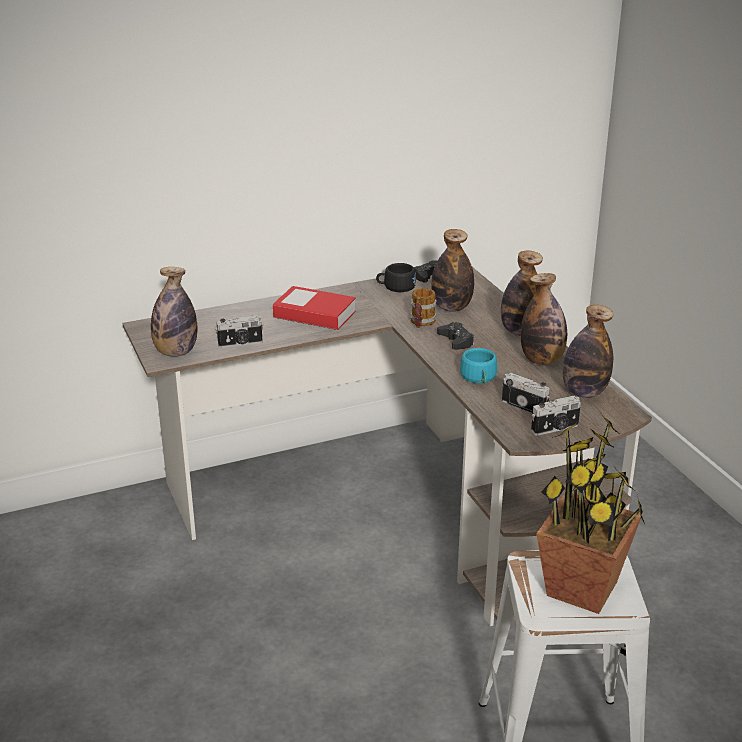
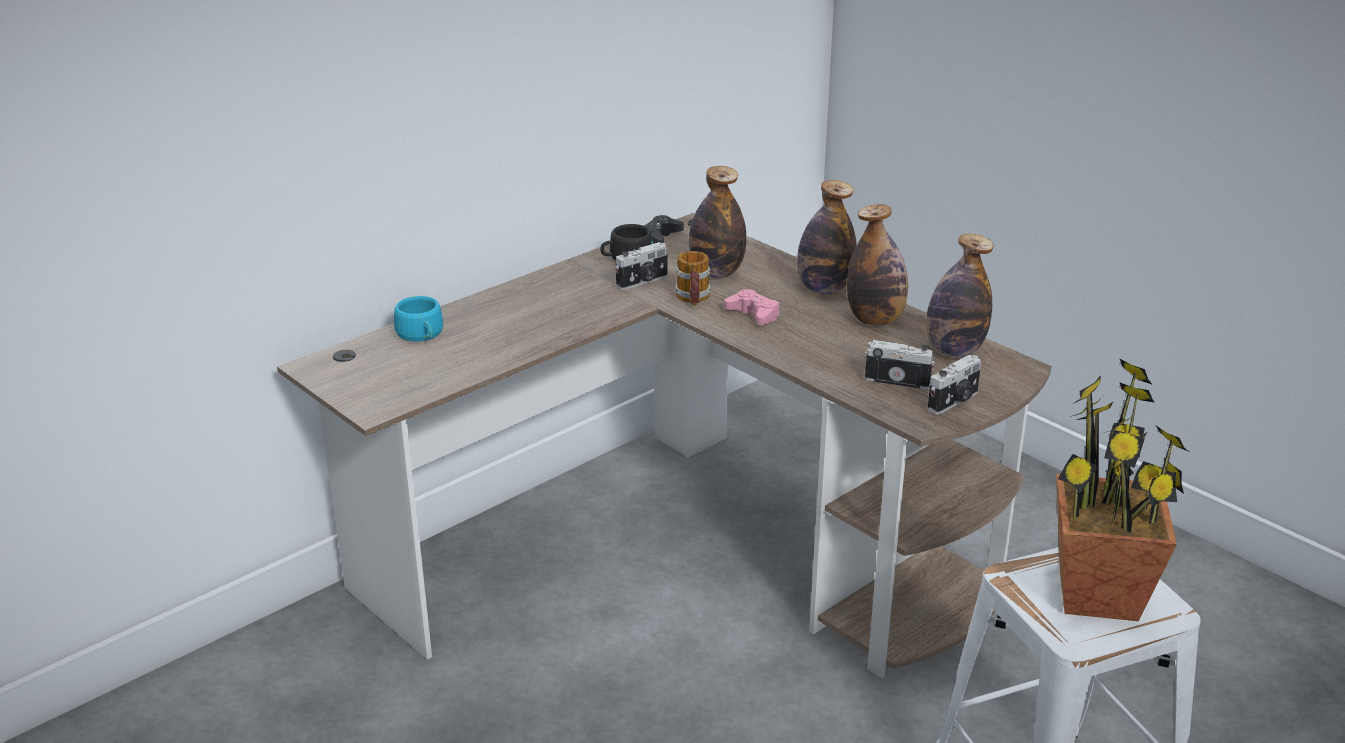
camera: 20 degrees left, 0 degrees up
(176, 352) = (387, 394): bottle -> none
(240, 344) = (471, 366): camera -> camera (643, 282)
(314, 314) = (545, 310): book -> none
(456, 341) = (753, 314): black game controller -> pink game controller
(479, 378) = (817, 356): turquoise cup -> turquoise cup (421, 335)

